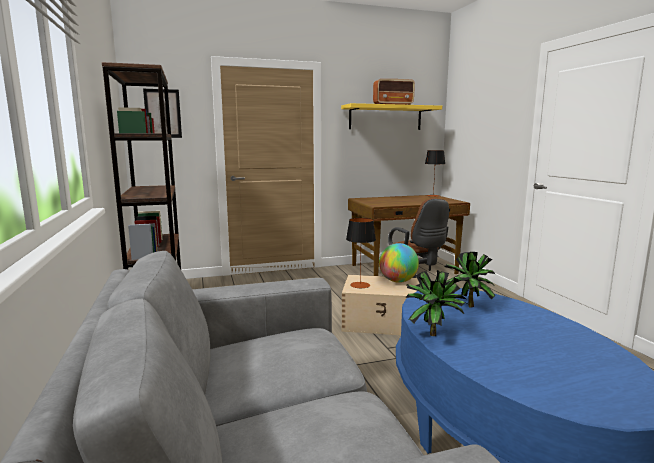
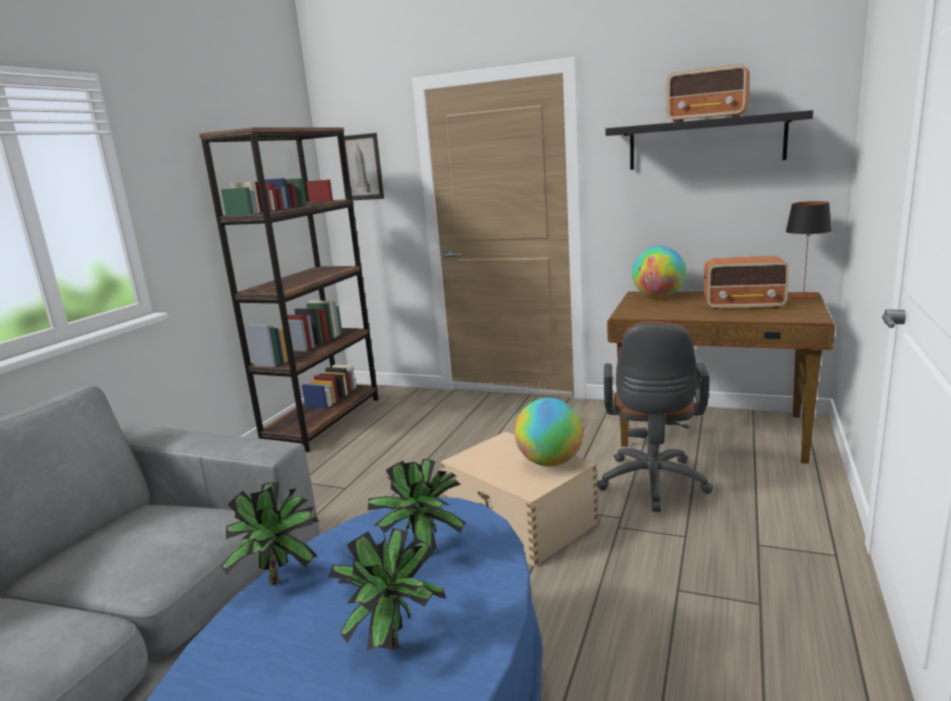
camera: 40 degrees right, 5 degrees up
(360, 285) = (485, 455): table lamp -> none
(372, 199) = (658, 297): none -> globe
(385, 118) = (705, 142): yellow shelf -> black shelf
(420, 199) = (744, 306): none -> radio
(532, 332) = (394, 640): none -> potted plant

